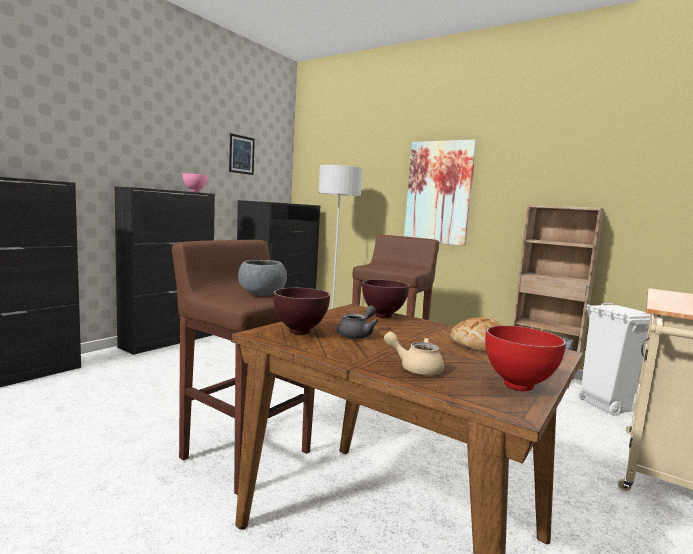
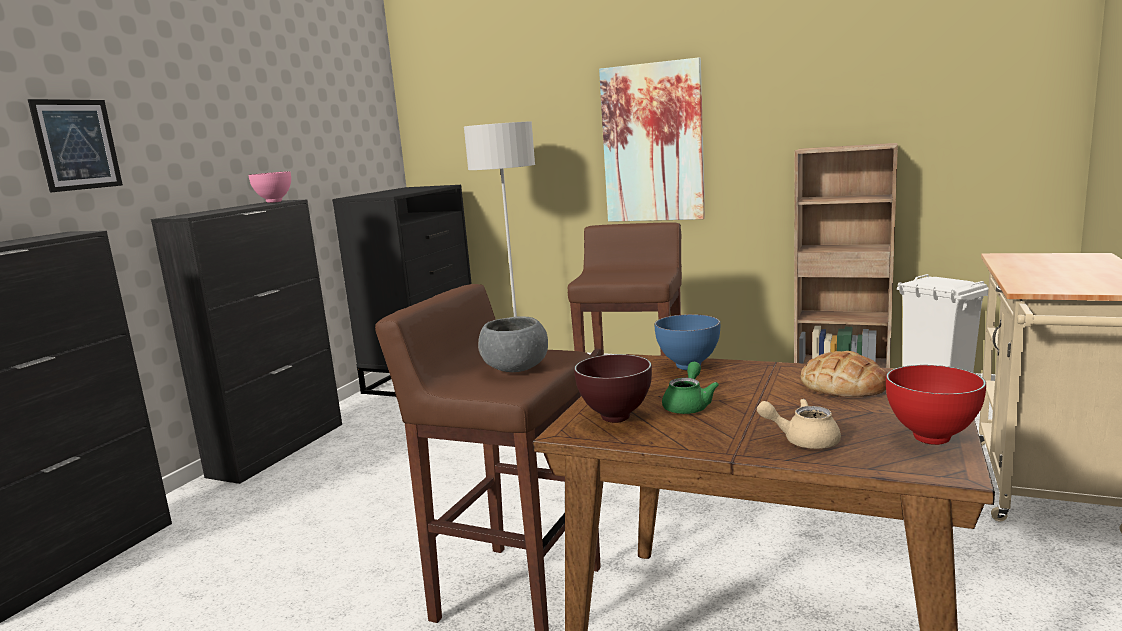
camera: 10 degrees left, 5 degrees up
(241, 154) = (324, 122): picture -> picture (77, 144)
(357, 335) = (688, 405): grey teapot -> green teapot
(382, 316) = (686, 367): brown bowl -> blue bowl

